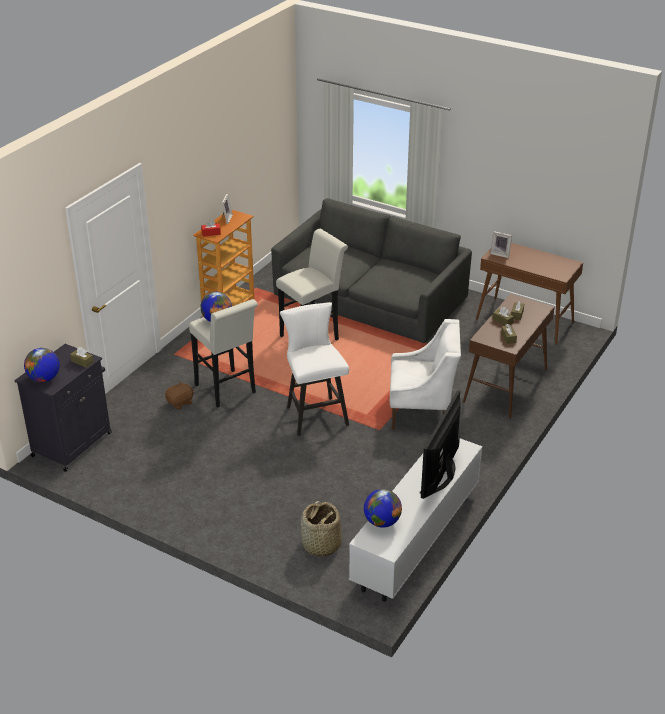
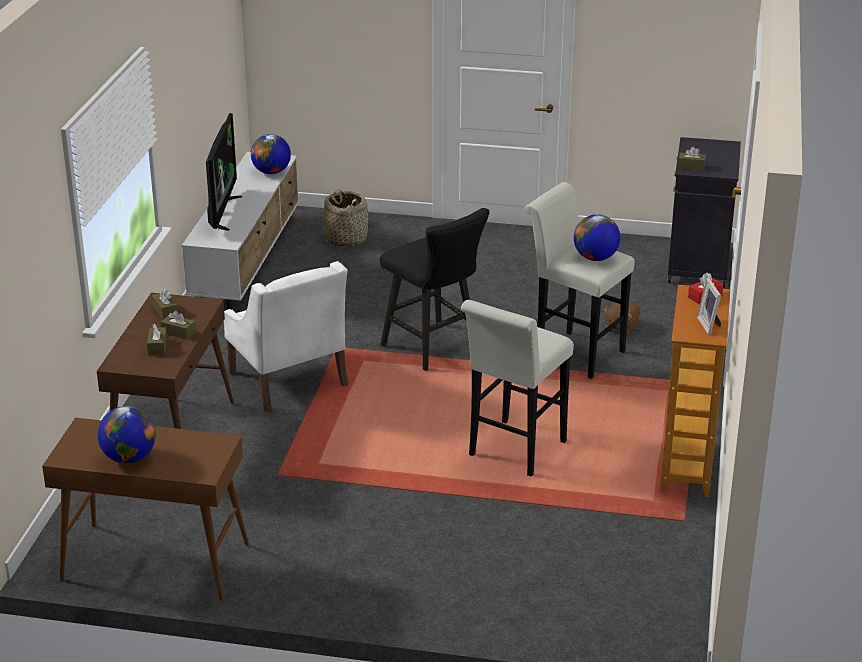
camera: 160 degrees right, 5 degrees down
(44, 378) = (710, 147): globe -> globe (129, 458)
(315, 413) = (434, 350): white stool -> black stool
(371, 297) = (462, 548): grey sofa -> none
(422, 411) = (288, 380): white armchair -> white armchair turned 105 degrees counterclockwise
(500, 254) = (206, 451): picture frame -> none

